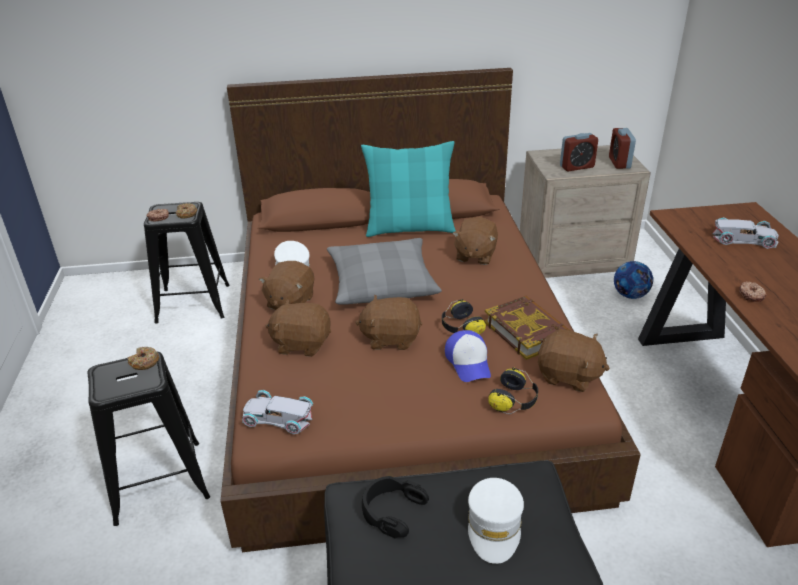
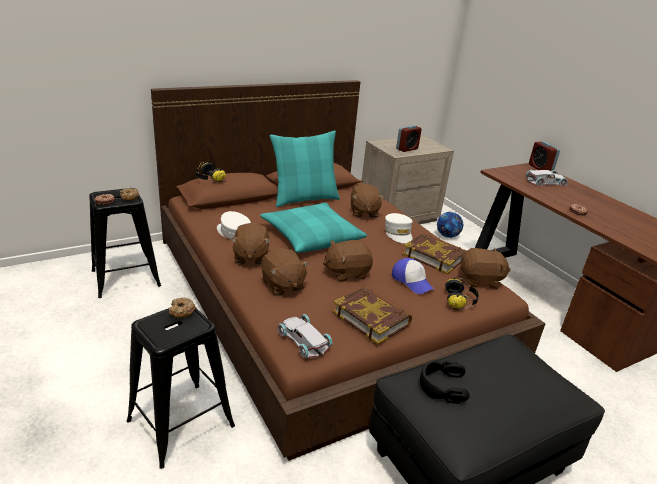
camera: 25 degrees left, 5 degrees down
(278, 416) = (304, 339): white toy car -> white toy car turned 60 degrees clockwise
(301, 343) = (282, 285): brown plush toy -> brown plush toy turned 105 degrees counterclockwise
(376, 404) = (371, 318): none -> book
(382, 282) = (311, 236): grey pillow -> turquoise pillow
(460, 327) = (389, 259): headphones -> headphones (208, 179)
(494, 527) = (515, 381): white cap -> white cap (398, 233)
(619, 163) = (431, 145): alarm clock -> alarm clock (540, 168)

